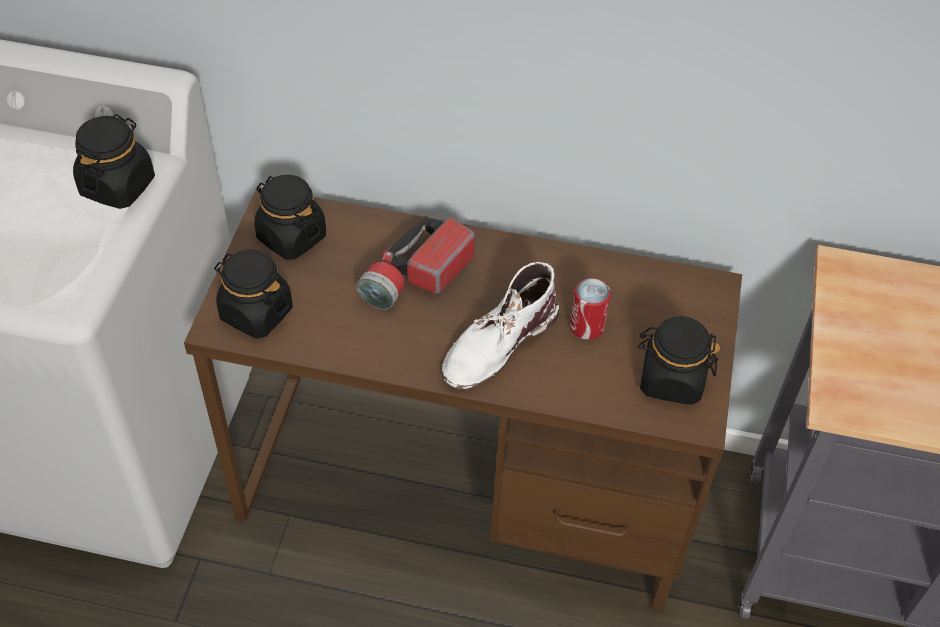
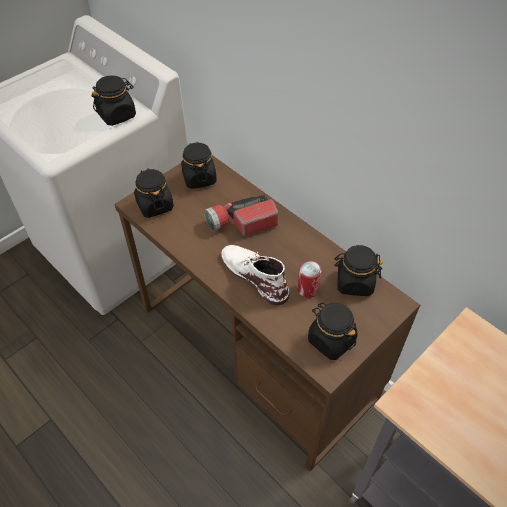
camera: 35 degrees right, 0 degrees up
(498, 343) = (254, 275): white boot -> white boot turned 60 degrees clockwise
(640, 286) = (354, 282): none -> black jar

